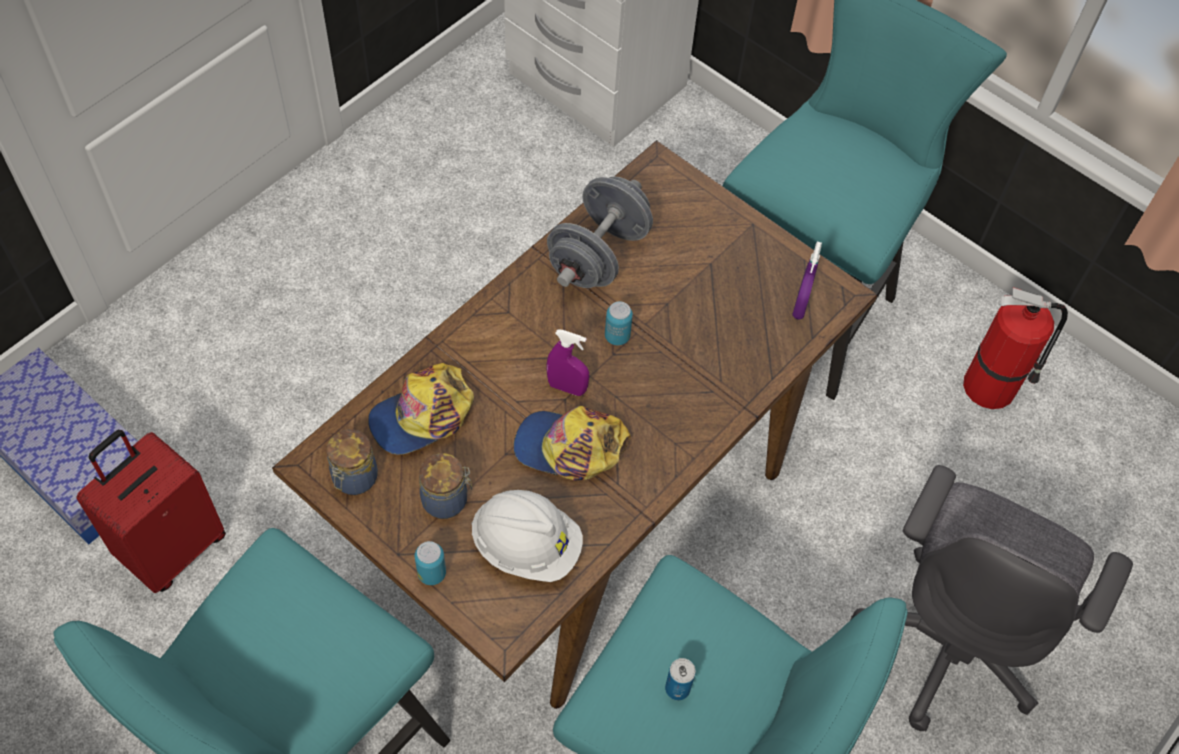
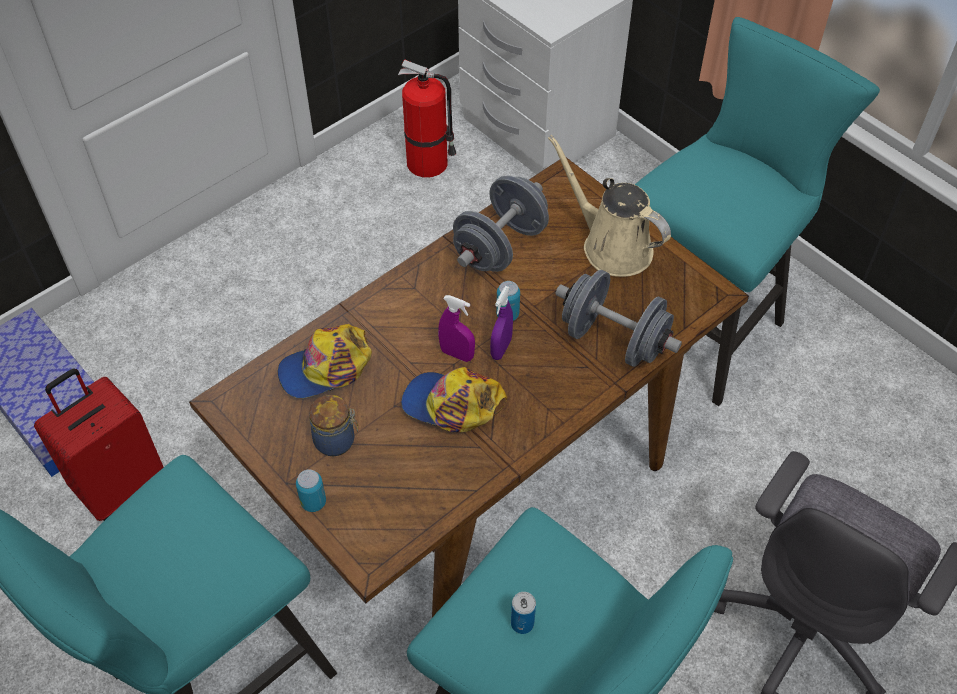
camera: 10 degrees right, 5 degrees down
(354, 479) = (258, 416): jar -> none
(526, 546) = (401, 486): white hard hat -> none
(722, 246) = (611, 246): none -> beige watering can
(737, 357) = (614, 340): none -> grey dumbbell
(800, 306) = (676, 300): purple spray bottle -> purple spray bottle (501, 348)
(992, 386) = (867, 405): fire extinguisher -> fire extinguisher (429, 163)

